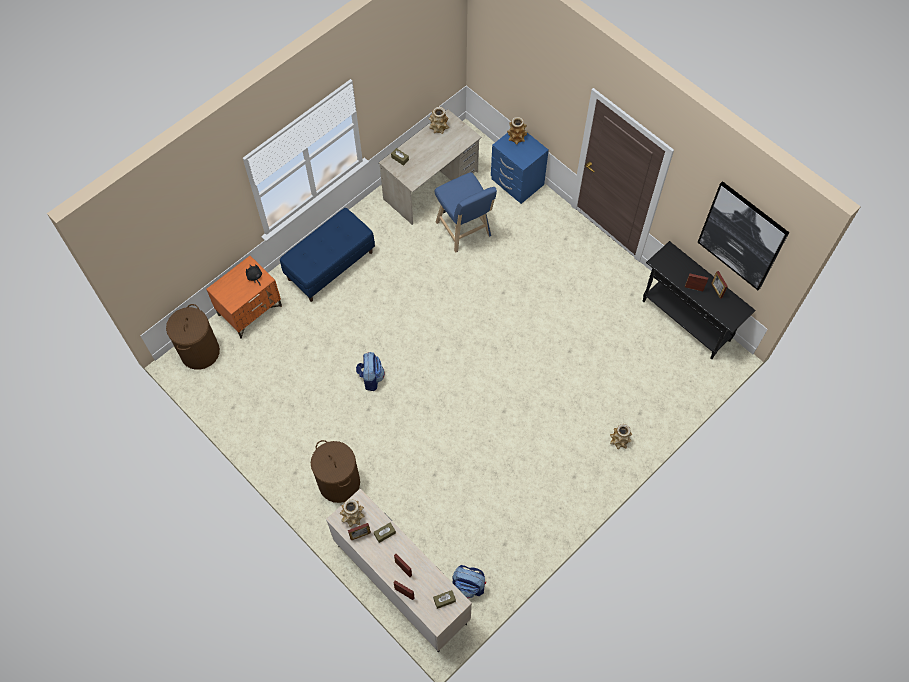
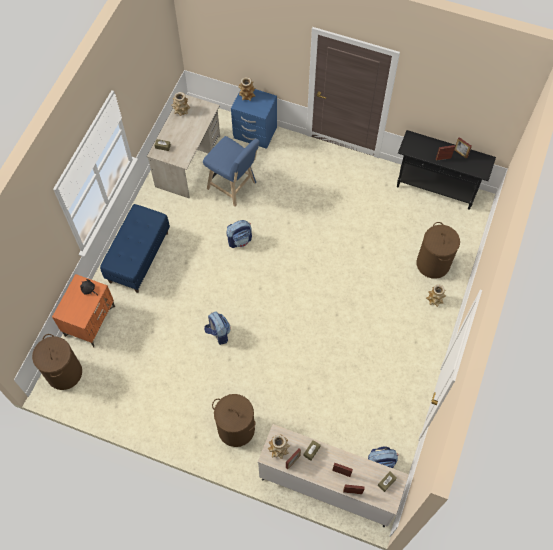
camera: 25 degrees left, 0 degrees up
(442, 290) = (240, 240): none -> backpack
(638, 401) = (433, 264): none -> brown laundry basket
(742, 236) = (475, 101): picture -> none

